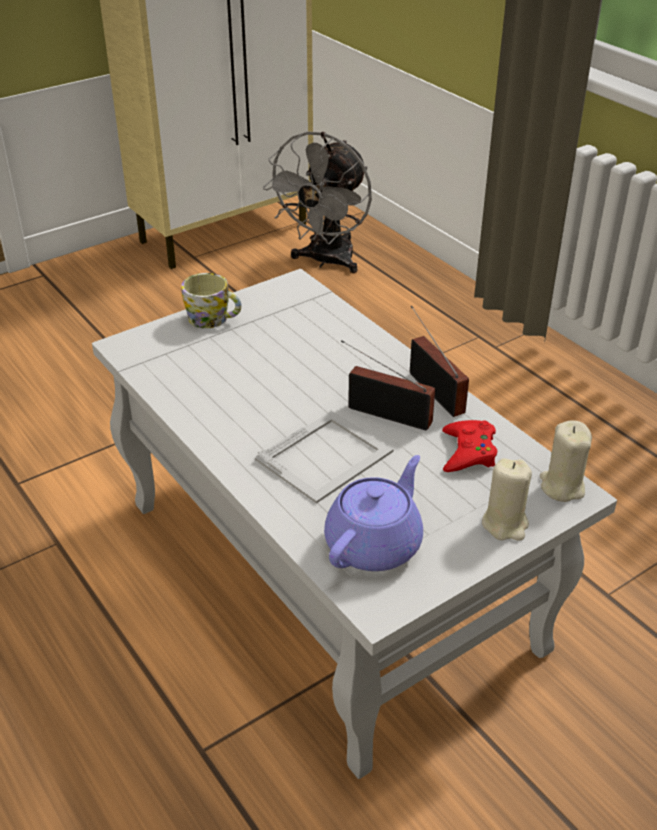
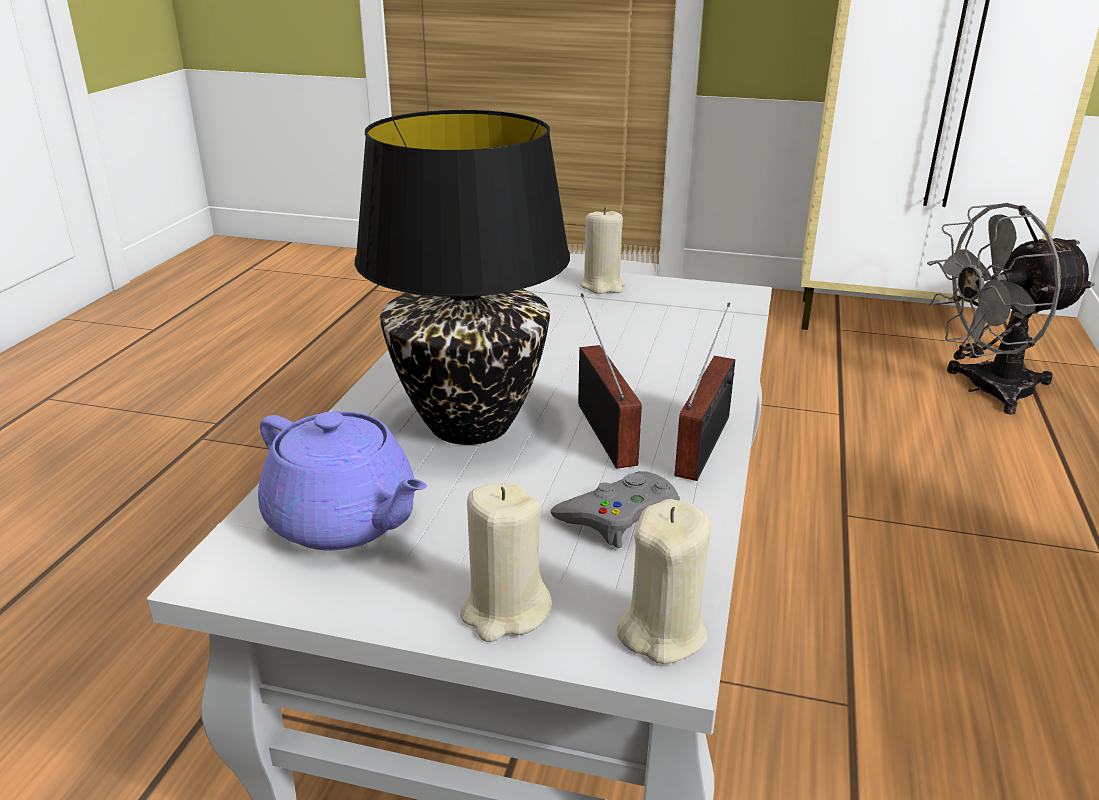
camera: 50 degrees right, 10 degrees down
(213, 319) = (602, 285): mug -> beige candle
(326, 455) = (472, 426): picture frame -> black table lamp
(375, 543) = (344, 521): purple teapot -> purple teapot turned 45 degrees clockwise
(468, 452) = (620, 517): red game controller -> grey game controller

